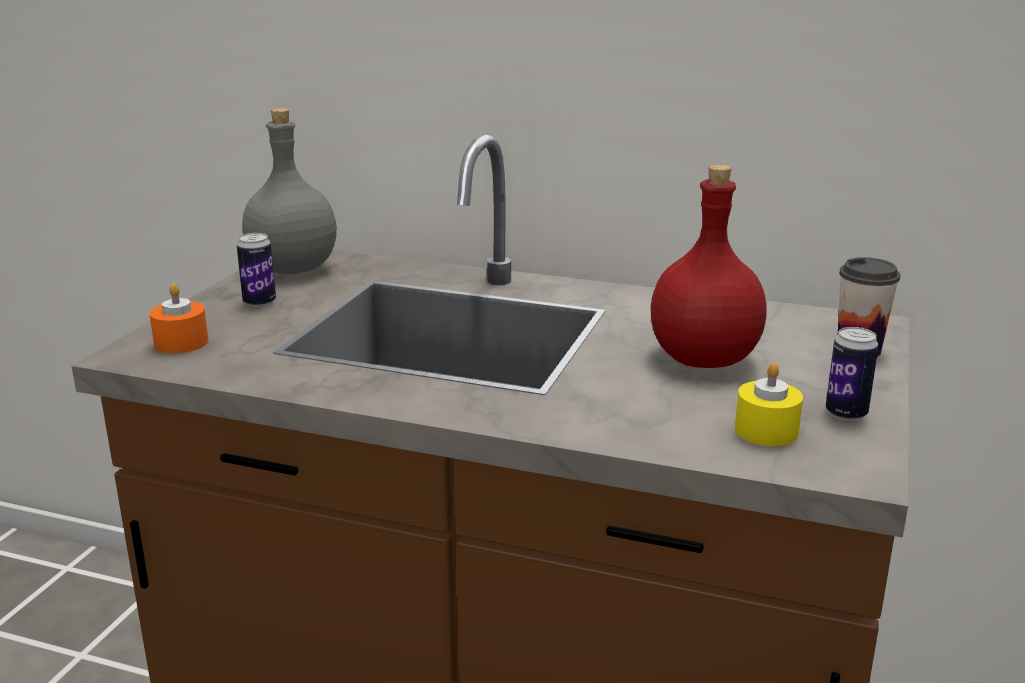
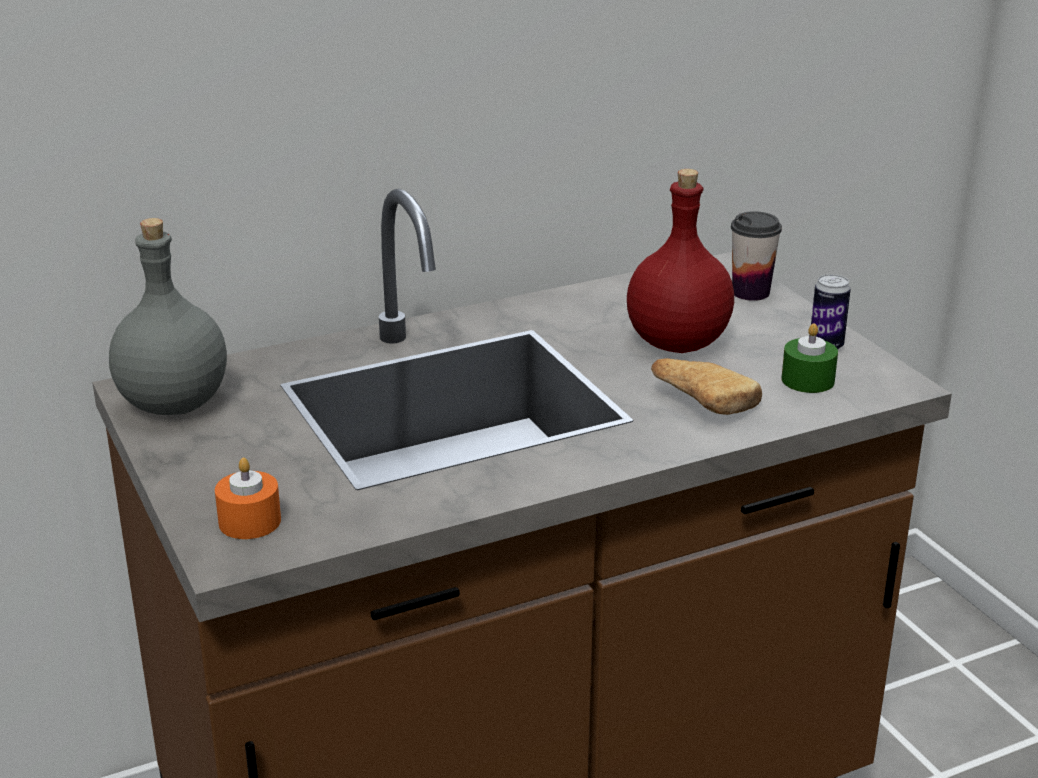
camera: 45 degrees left, 5 degrees up
(259, 303) = (227, 451): can -> none
(628, 405) = (700, 402): none -> bread
(766, 430) = (807, 380): yellow candle -> green candle

